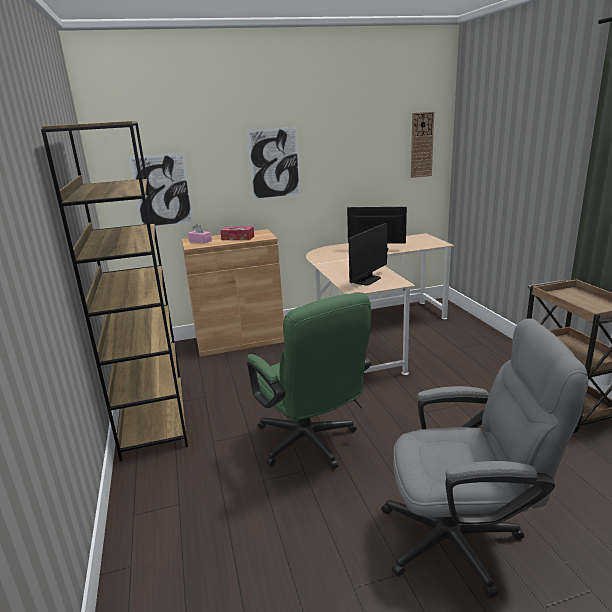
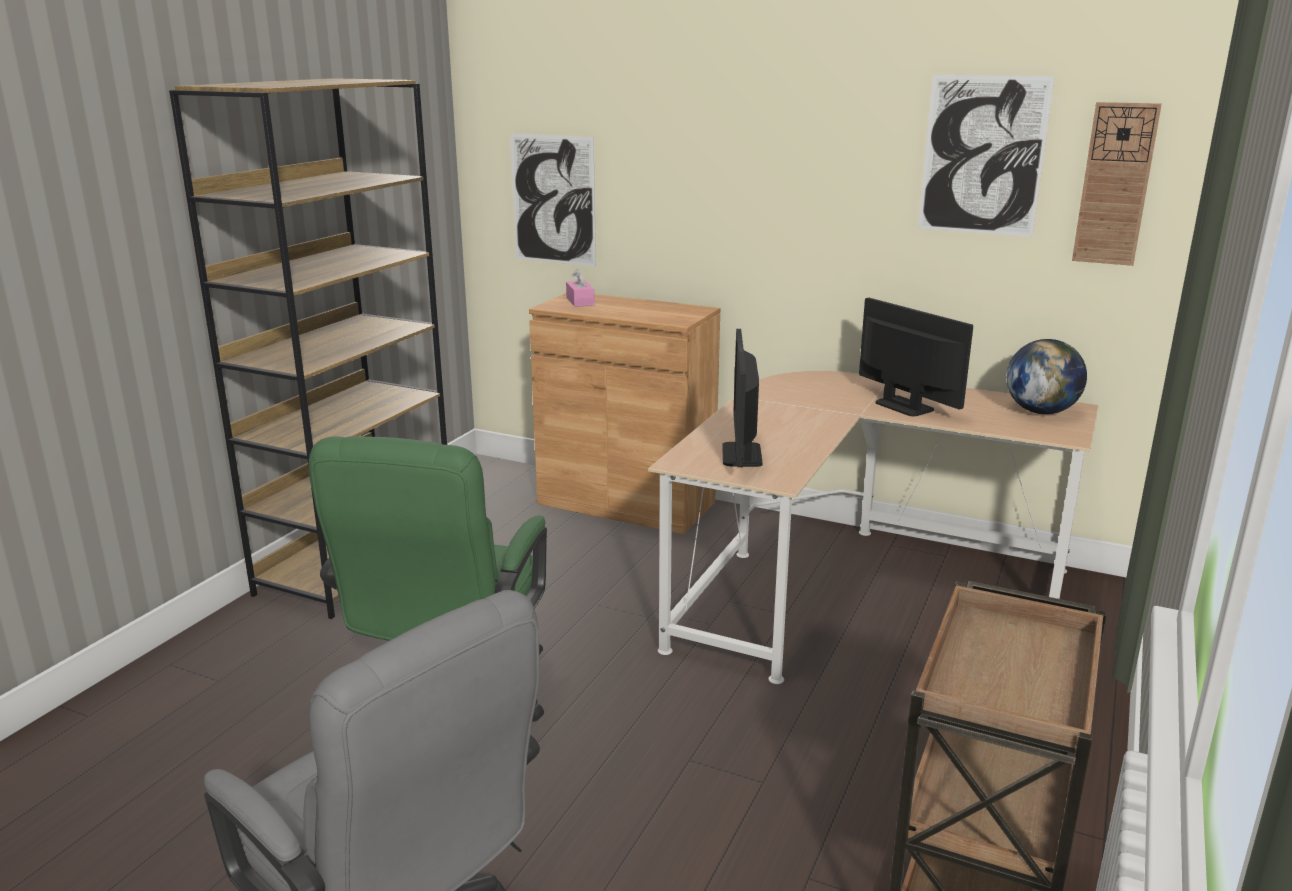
camera: 40 degrees right, 0 degrees up
(238, 238) = (637, 311): tissue box -> none
(274, 163) = (750, 180): picture -> picture (982, 156)
(367, 280) = (742, 455): monitor -> monitor turned 105 degrees clockwise
(417, 239) = (1040, 412): none -> globe

